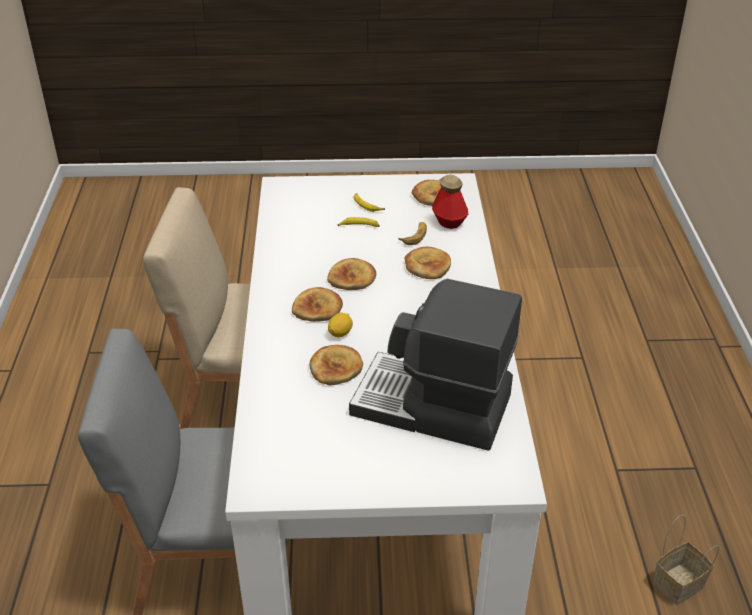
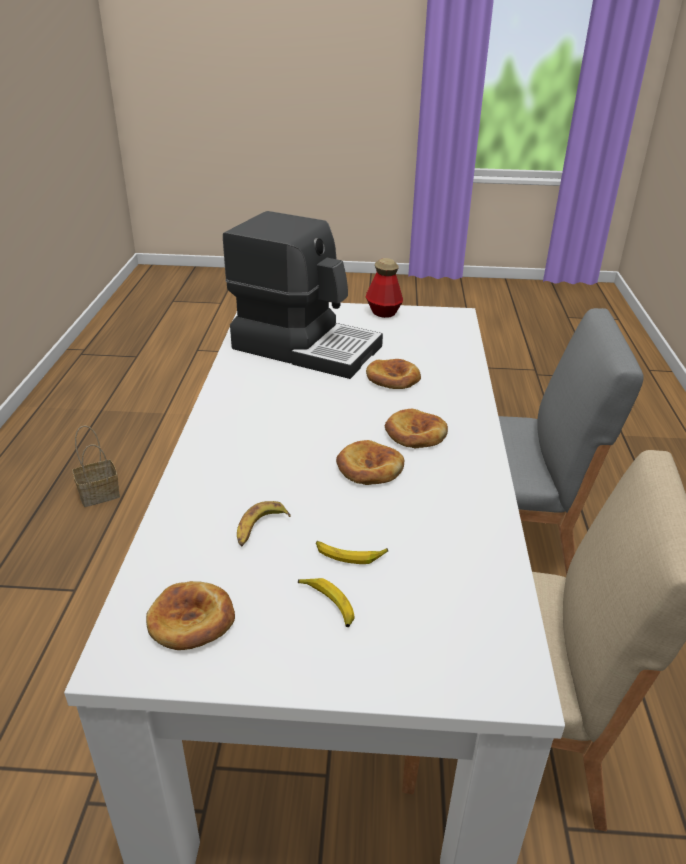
camera: 175 degrees left, 5 degrees down
(340, 333) = (388, 406): lemon -> none
(427, 266) = (259, 477): bread -> none
(449, 222) = (191, 552): bottle -> bottle (383, 312)

